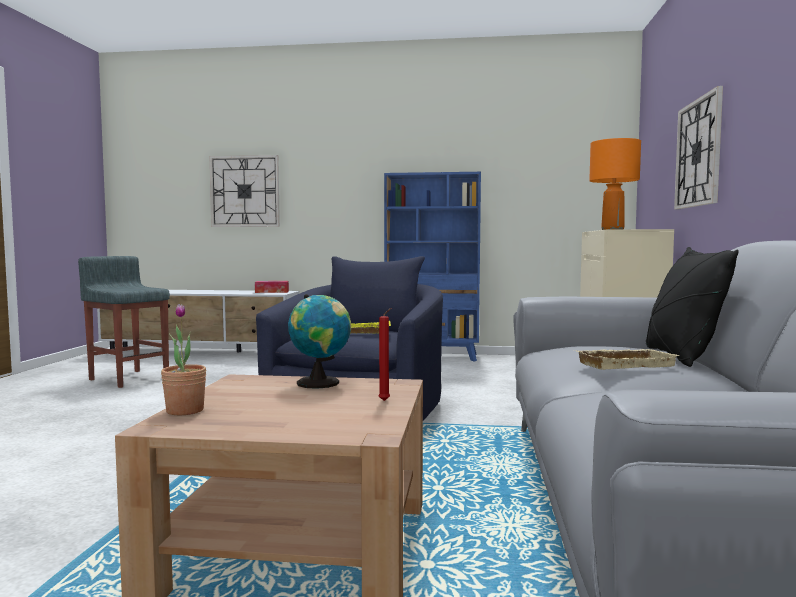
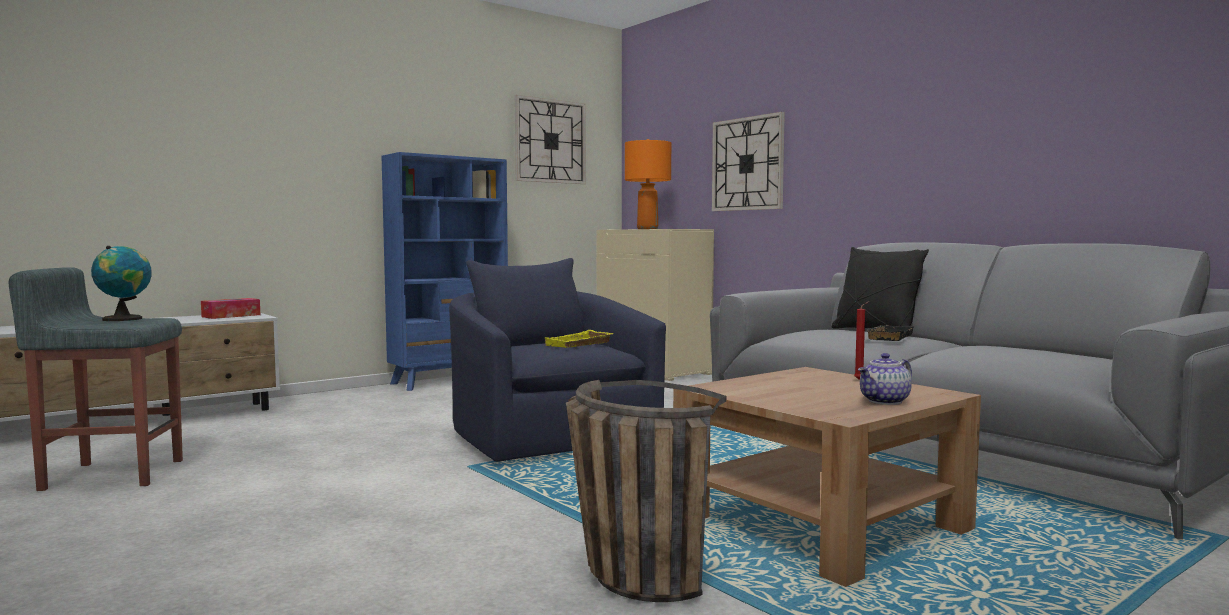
camera: 45 degrees left, 0 degrees up
(90, 518) = (624, 571): none -> basket
(185, 411) = (801, 408): potted plant -> none
(245, 191) = (156, 161): wall clock -> wall clock (550, 141)
(272, 424) = (885, 401): none -> teapot
(321, 383) = (769, 379): globe -> globe (125, 319)
(624, 364) = (888, 337): beige tray -> black tray

